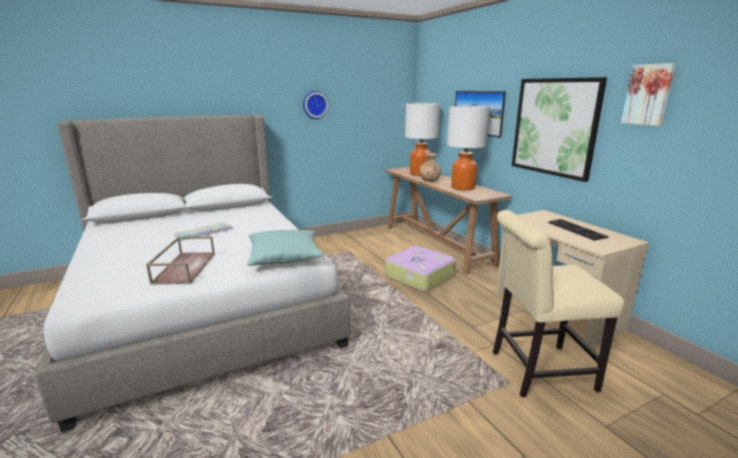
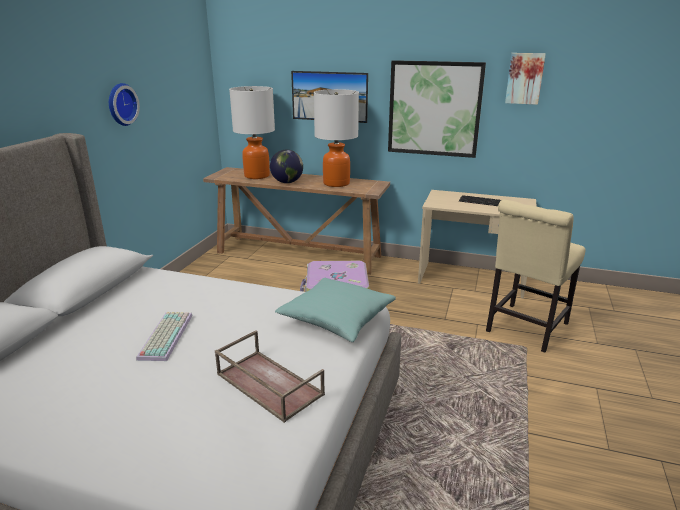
camera: 45 degrees left, 5 degrees up
(429, 180) = (287, 182): brown vase -> globe

